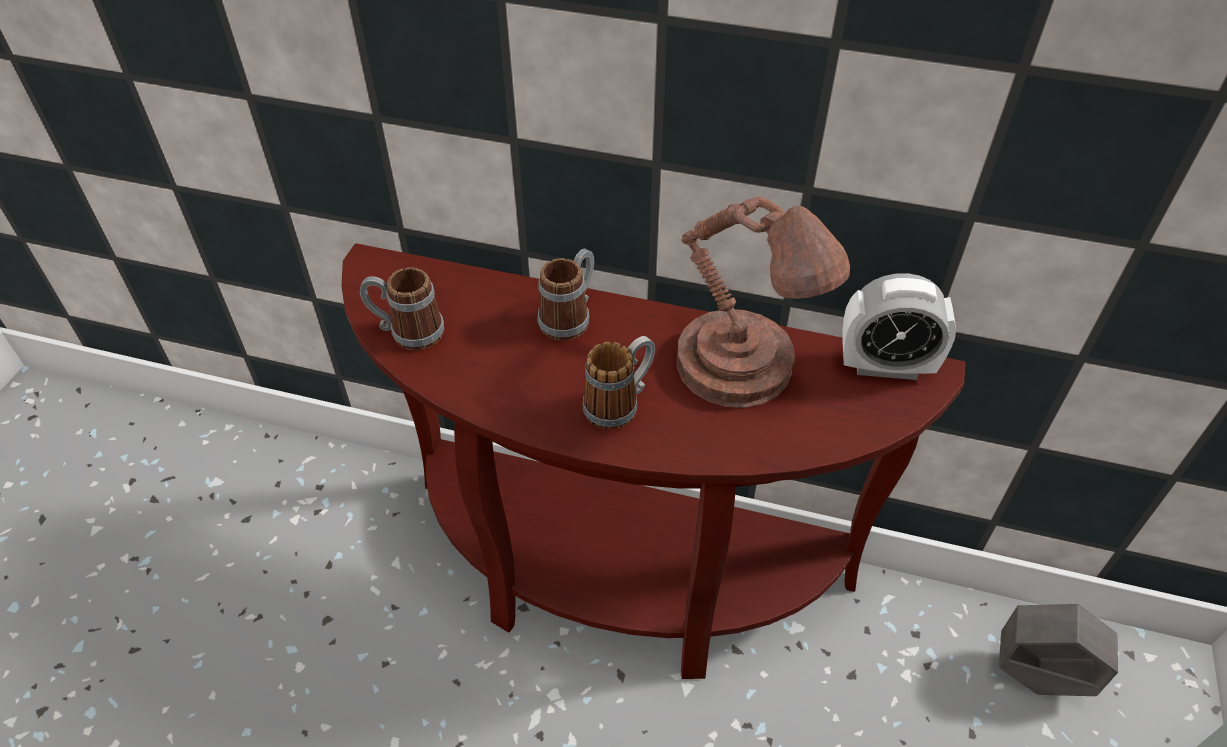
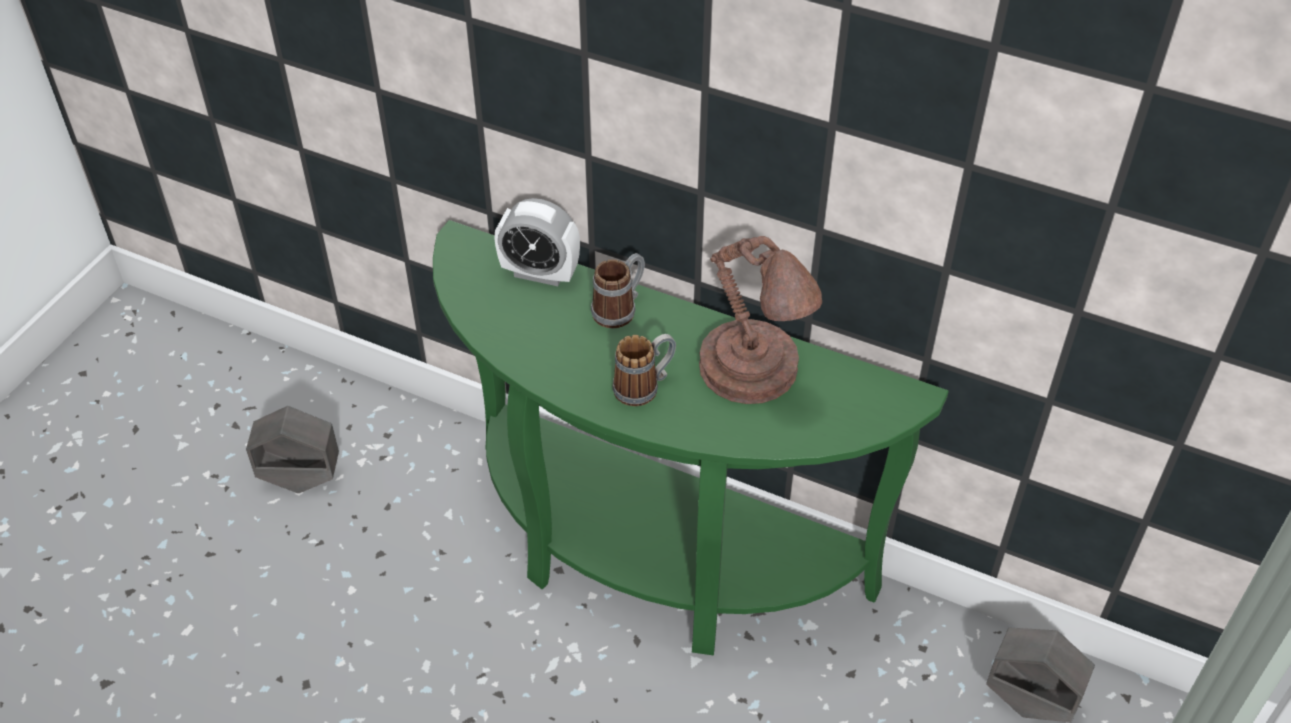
camera: 10 degrees right, 0 degrees up
(231, 548) = (301, 479): none -> grey planter
(407, 332) = (482, 304): mug -> none
(617, 577) = (651, 556): brown console table -> green console table
(885, 366) = (877, 385): alarm clock -> alarm clock (540, 273)

